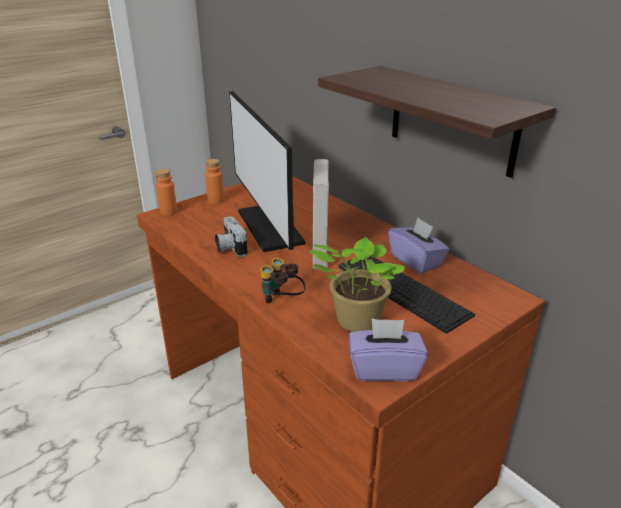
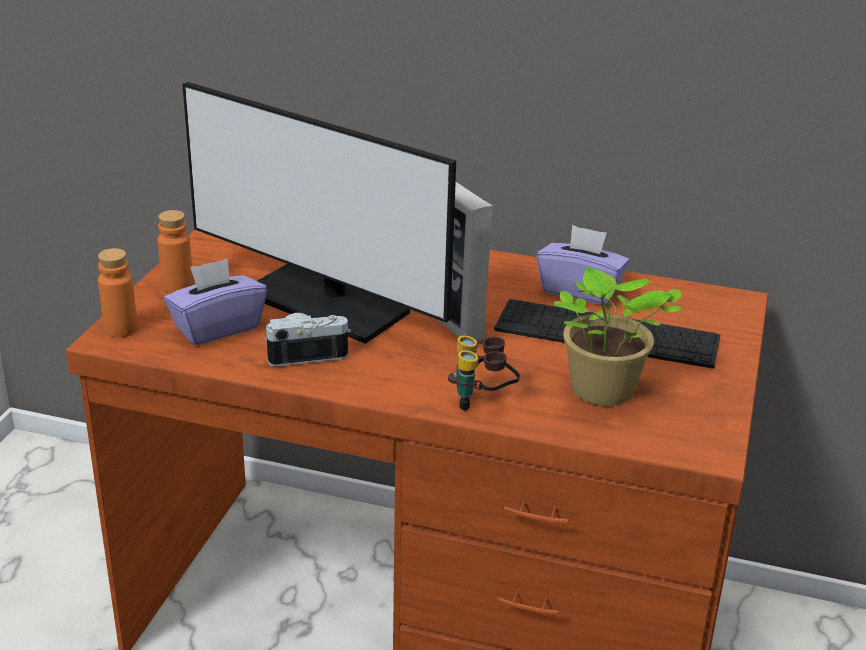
camera: 35 degrees left, 0 degrees up
(230, 247) = (306, 353): camera -> camera turned 135 degrees clockwise
(384, 368) = (696, 433): purple tissue box -> purple tissue box (217, 328)
(452, 120) = (589, 73): shelf -> none

